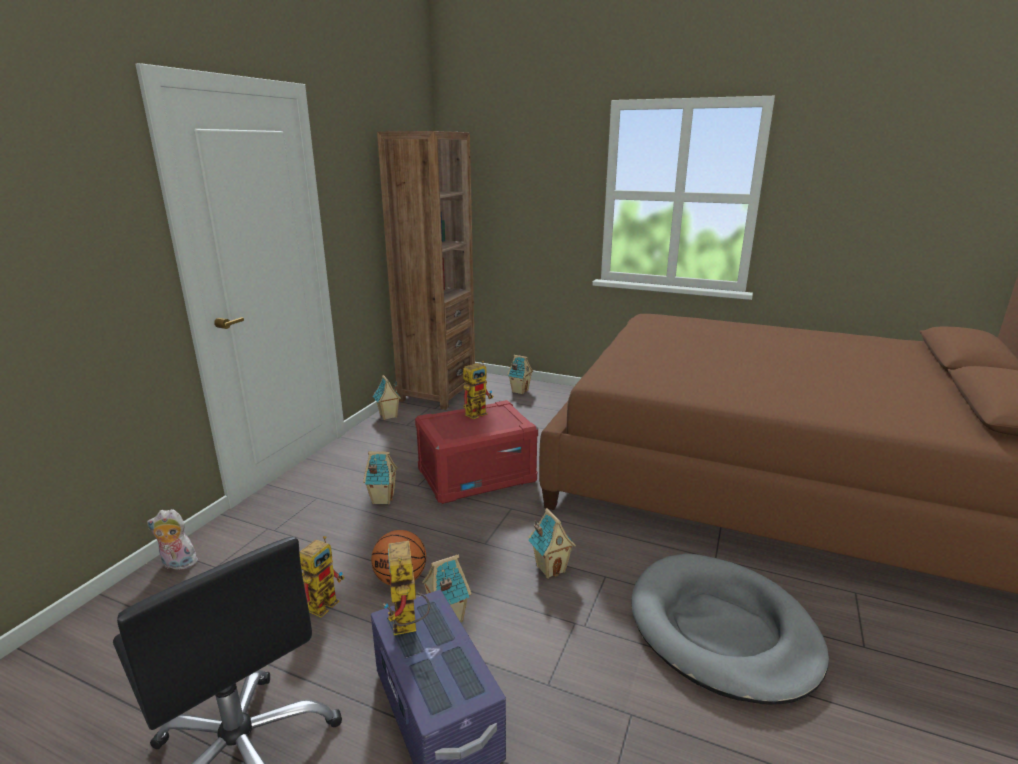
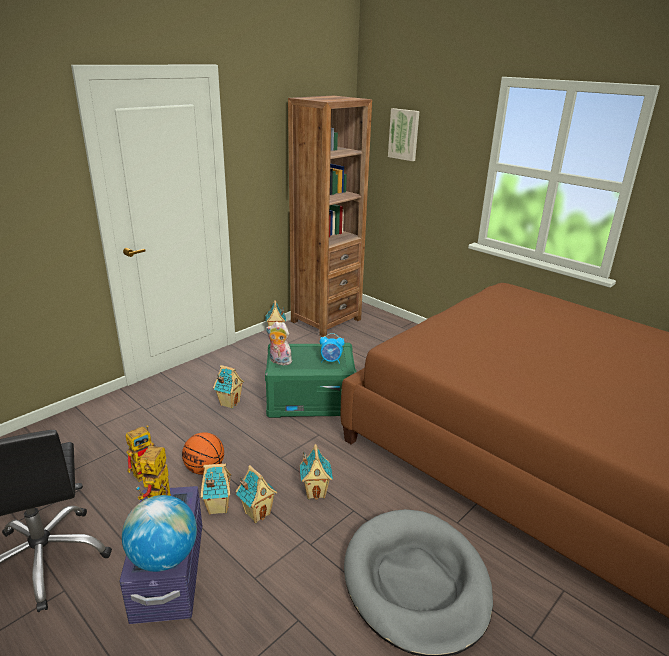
camera: 20 degrees right, 5 degrees up
(177, 564) = (76, 418): plush toy -> plush toy (279, 361)
(461, 686) = (164, 558): none -> globe
(477, 475) = (310, 400): red storage box -> green storage box
(478, 412) = (318, 349): toy robot -> none
(501, 172) = (404, 134): none -> picture
(501, 421) = (331, 361): none -> alarm clock
(519, 391) = (395, 331): toy house -> toy house (257, 513)

